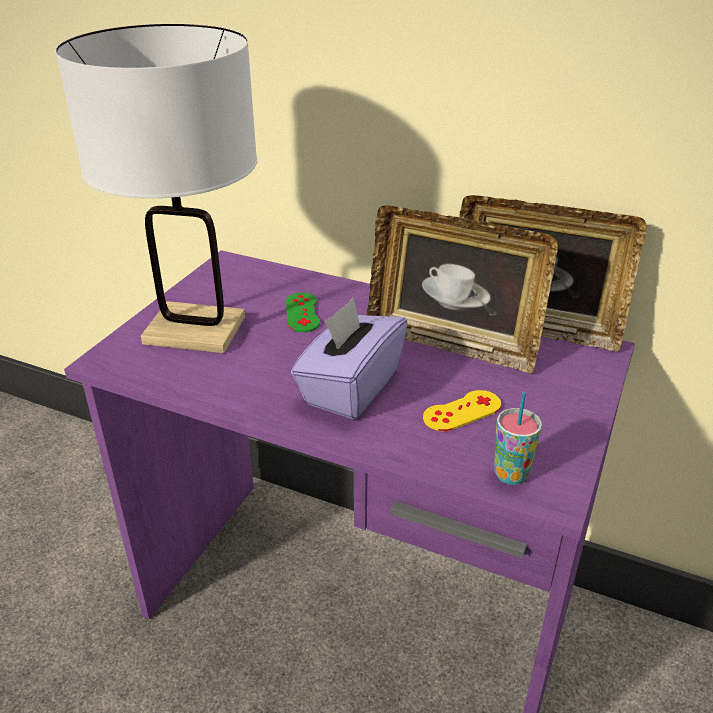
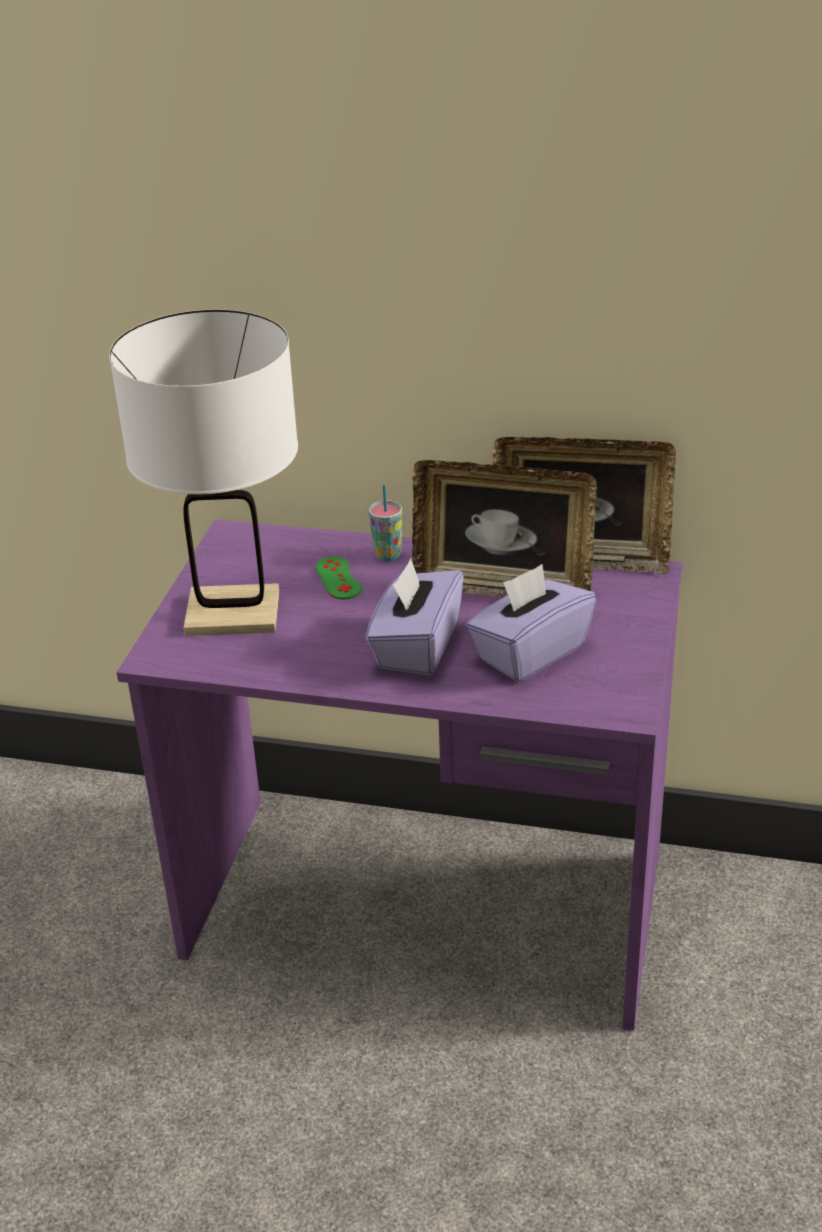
camera: 10 degrees left, 0 degrees up
(462, 411) = (530, 652): yellow game controller -> purple tissue box
(511, 475) = (587, 700): cup -> cup (387, 555)

